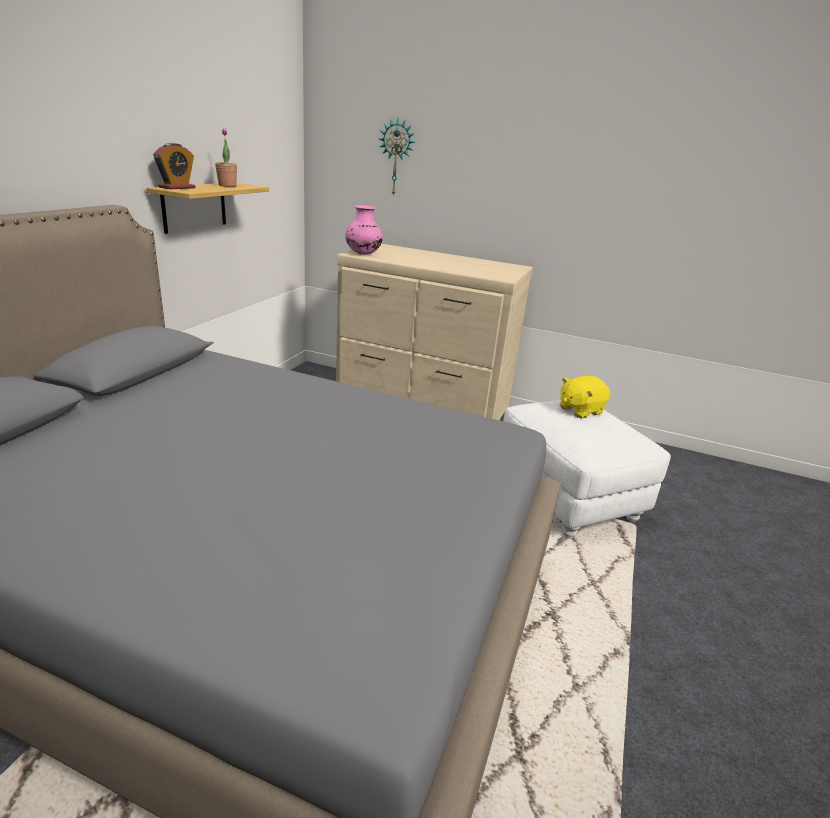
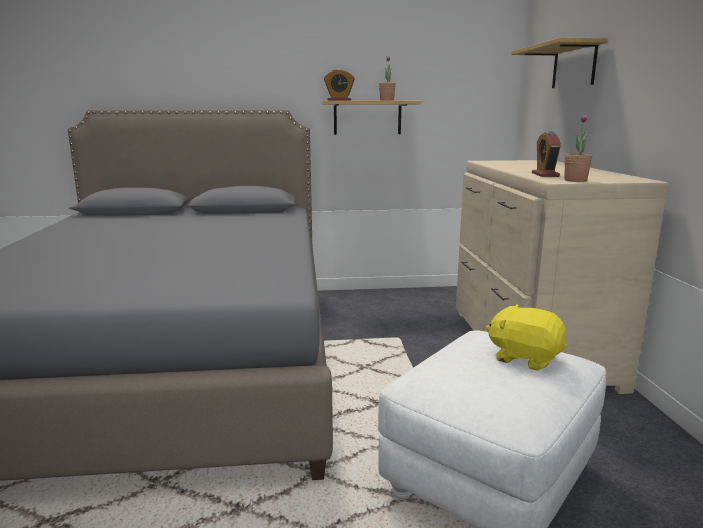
camera: 65 degrees right, 10 degrees down
(363, 254) = (491, 162): pink vase -> none
(396, 158) = (574, 66): wall clock -> shelf
(468, 270) = (545, 175): none -> alarm clock
(506, 275) = (575, 180): none -> potted plant

